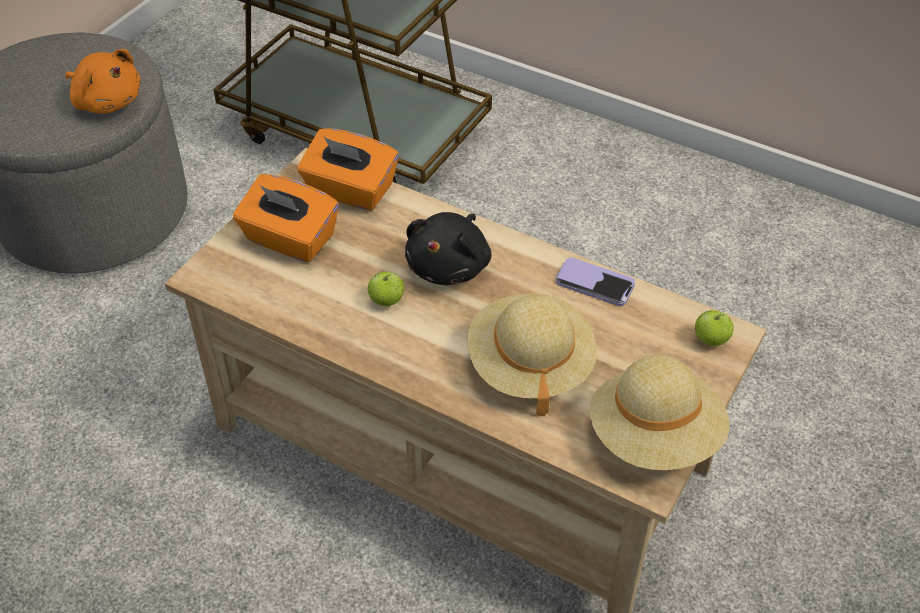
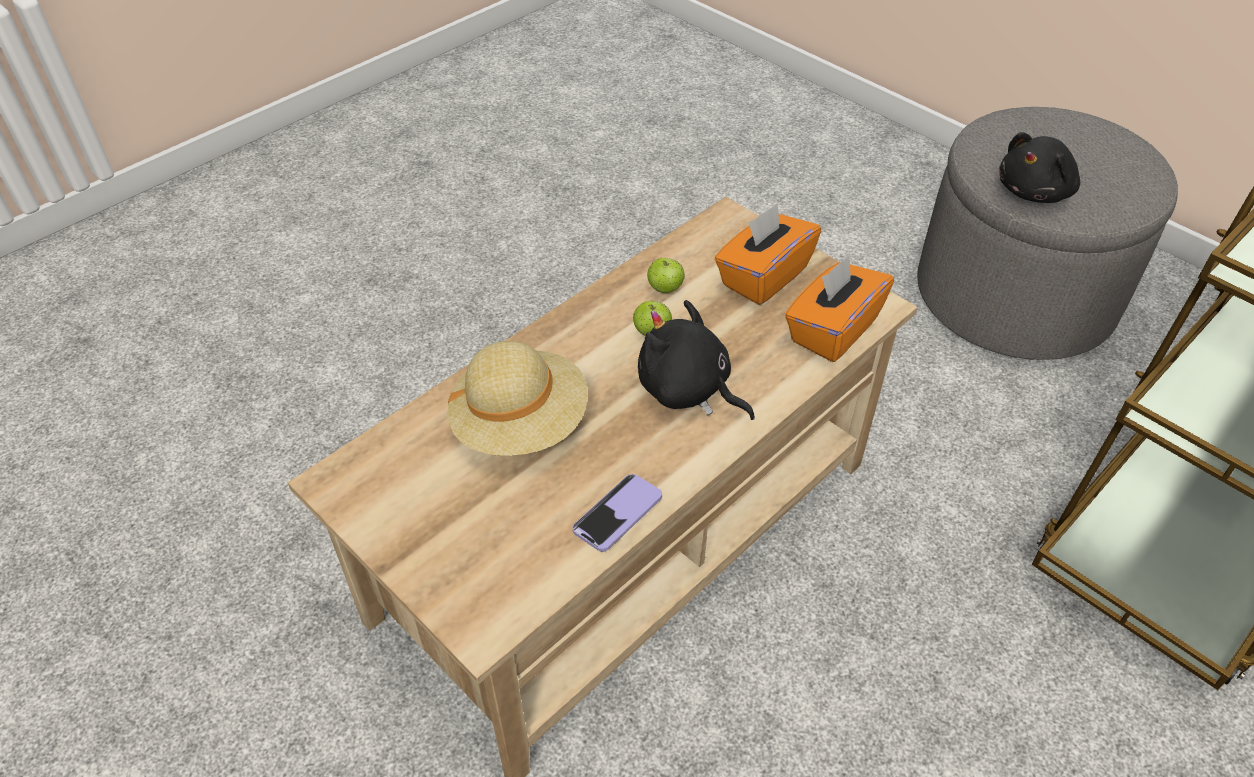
camera: 105 degrees right, 0 degrees up
(107, 101) = (1035, 192): orange plush toy -> black plush toy
(655, 437) = (379, 502): beige hat -> none
(710, 340) = (484, 605): apple -> apple (665, 289)

